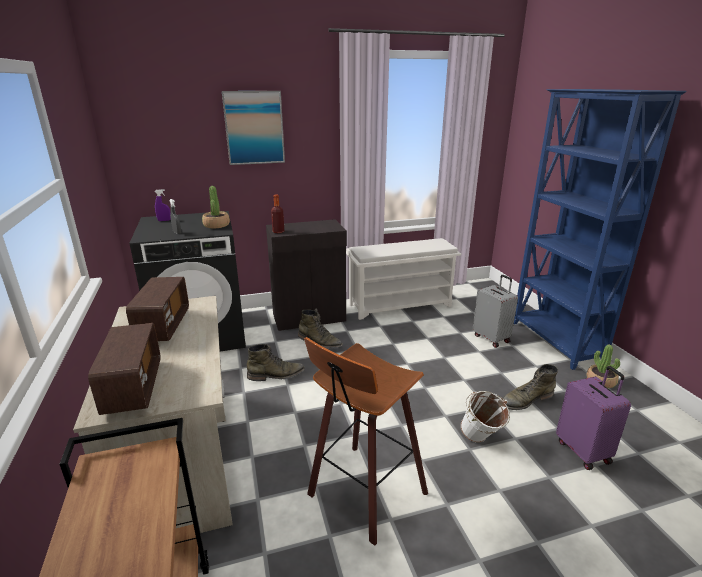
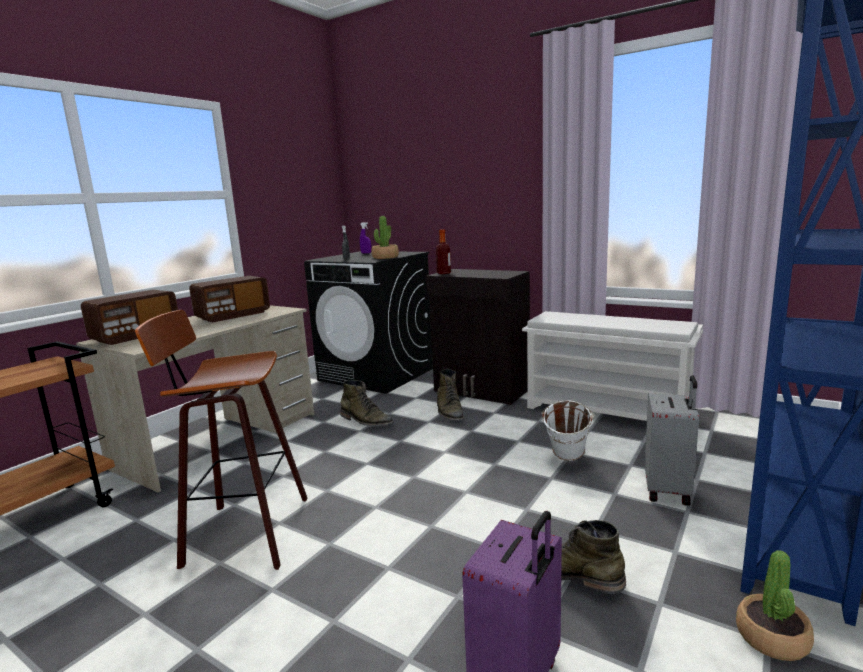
camera: 50 degrees right, 10 degrees down
(254, 128) = (458, 161): picture -> none
(480, 440) = (416, 569): white bucket -> white bucket (566, 459)

